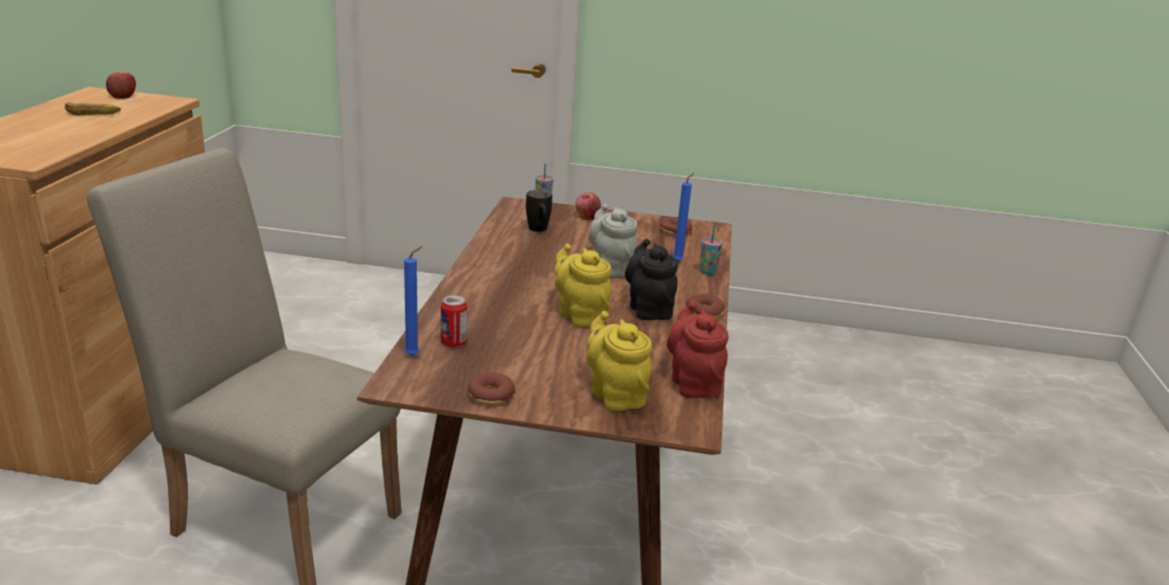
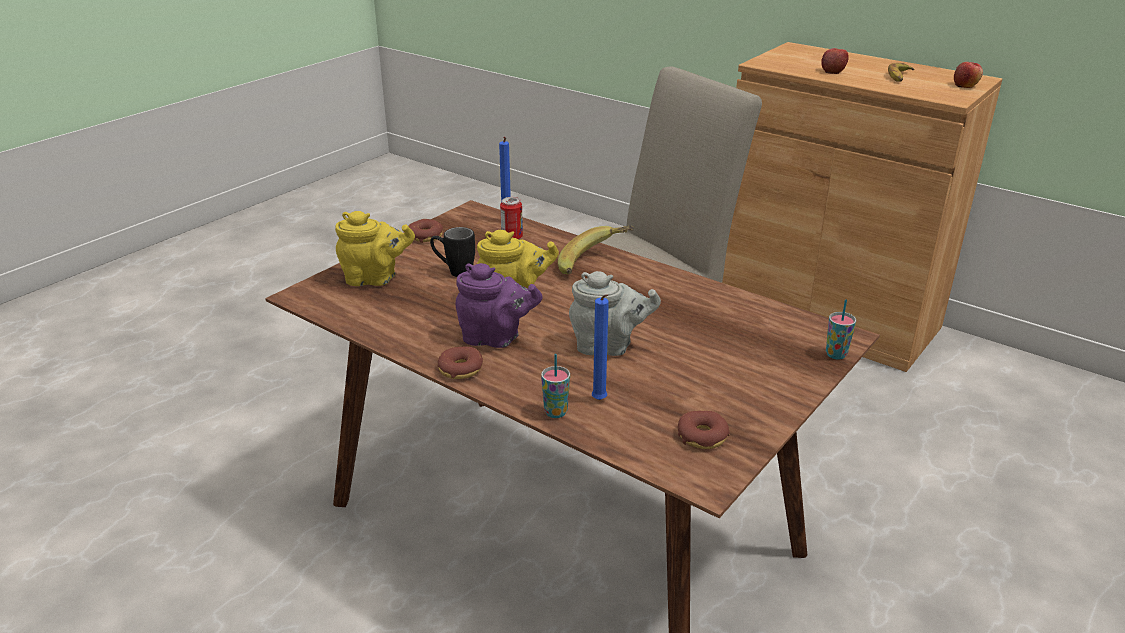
camera: 120 degrees right, 5 degrees up
(481, 292) = (595, 265): none -> banana
(539, 231) = (742, 329): black mug -> black mug (454, 271)
(587, 216) = (784, 378): apple -> apple (833, 71)
(648, 309) = (495, 338): black teapot -> purple teapot
(693, 383) = (351, 316): red teapot -> none

